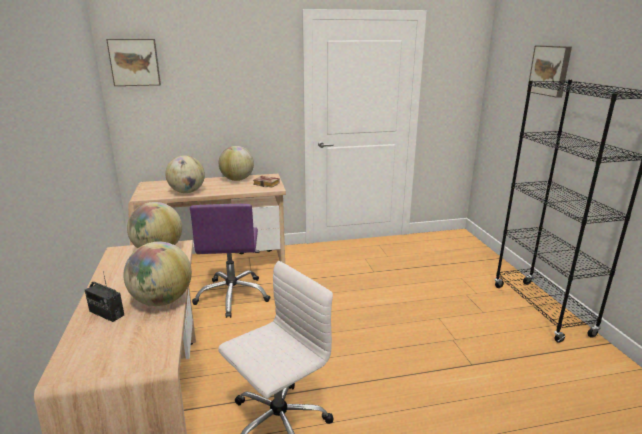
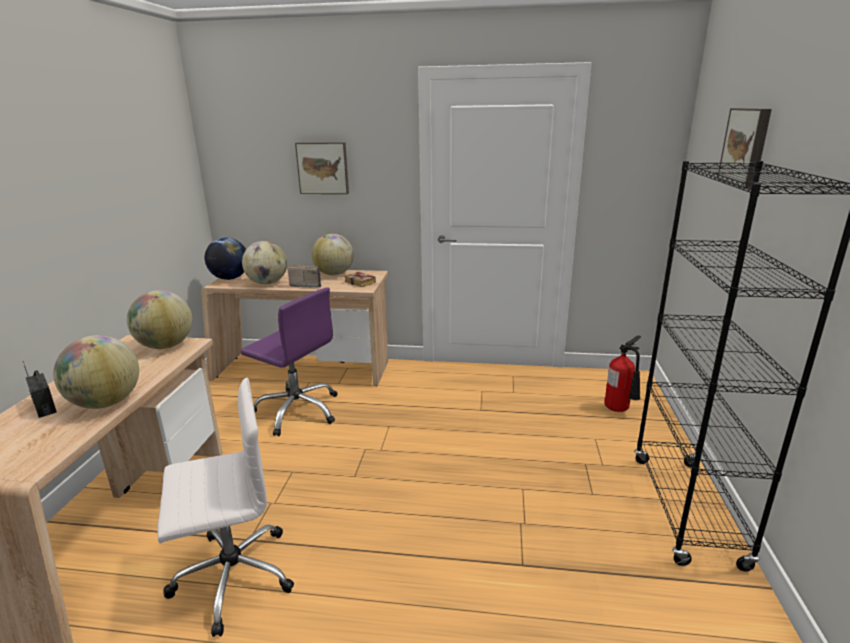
camera: 20 degrees right, 0 degrees up
(134, 62) = (230, 133): picture -> picture (323, 168)
(147, 191) = (230, 278): none -> globe
(224, 190) = (306, 285): none -> radio
(233, 296) = (297, 410): purple office chair -> purple office chair turned 75 degrees counterclockwise
(464, 256) = (620, 409): none -> fire extinguisher

